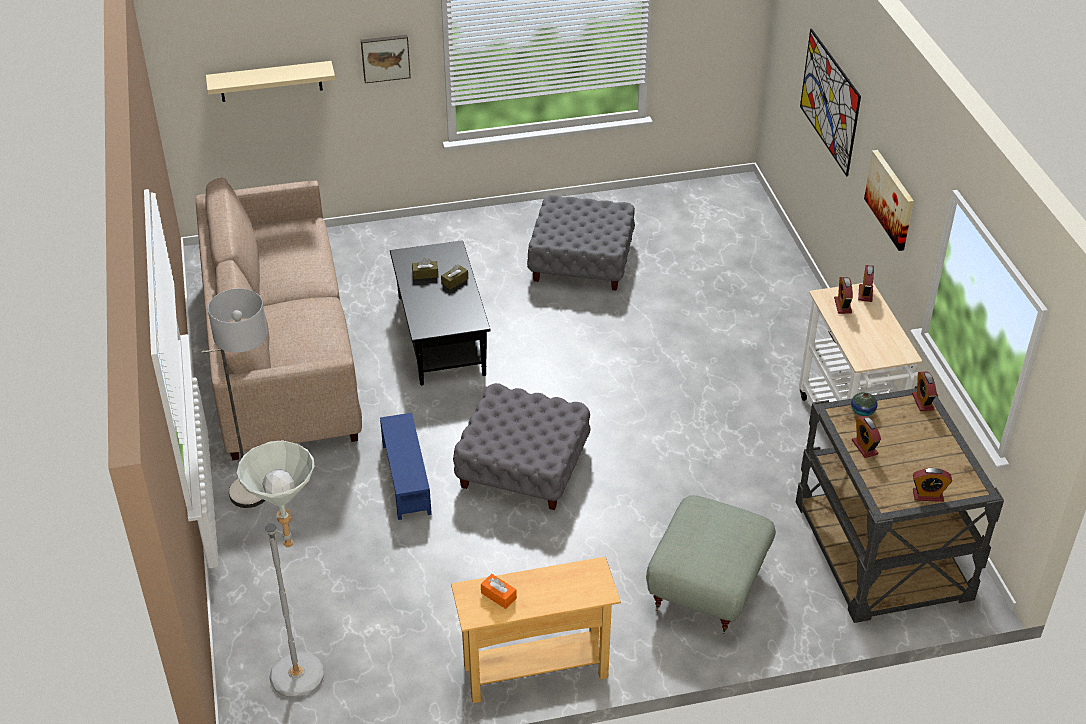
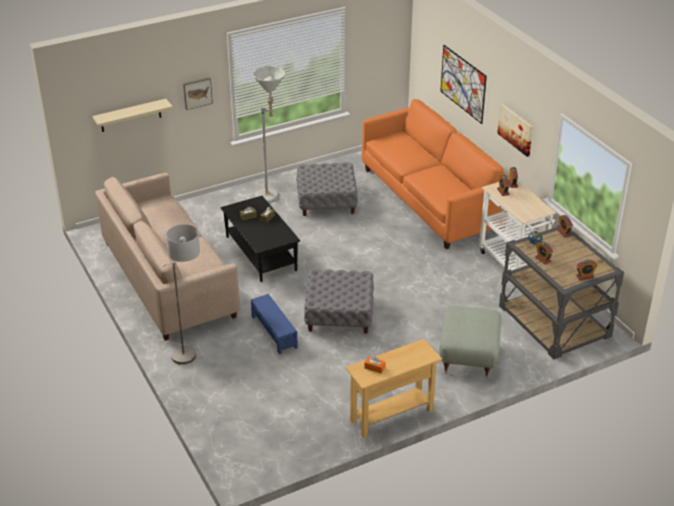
camera: 15 degrees left, 5 degrees down
(308, 679) = (263, 445): grey floor lamp -> grey floor lamp (272, 196)
(754, 286) = (432, 199): none -> orange sofa

